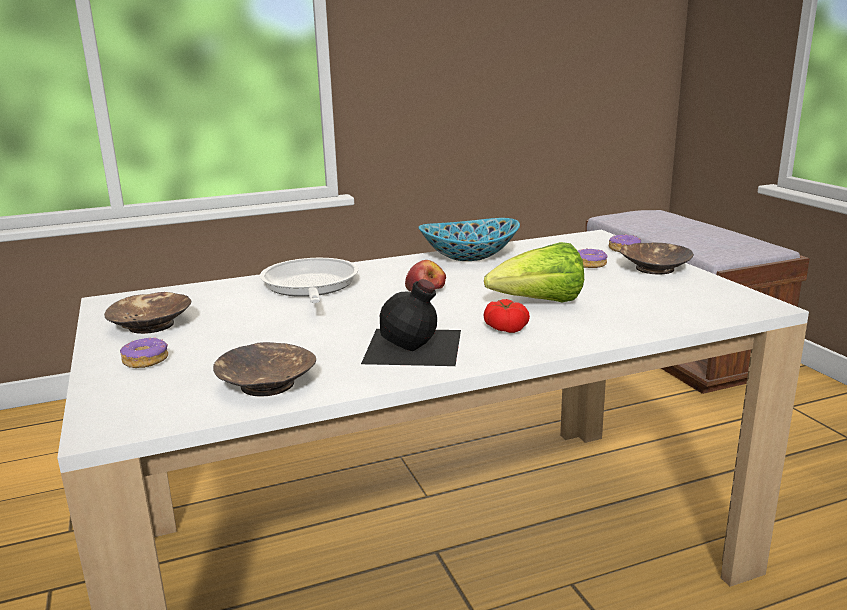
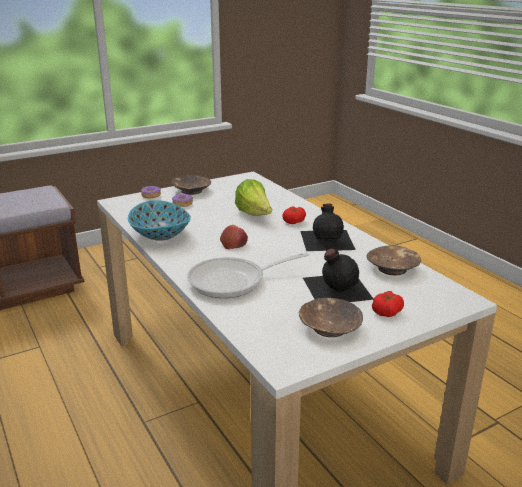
camera: 100 degrees left, 5 degrees up
(145, 360) = (386, 312): donut -> tomato
(243, 337) = (335, 287): none -> black bottle

